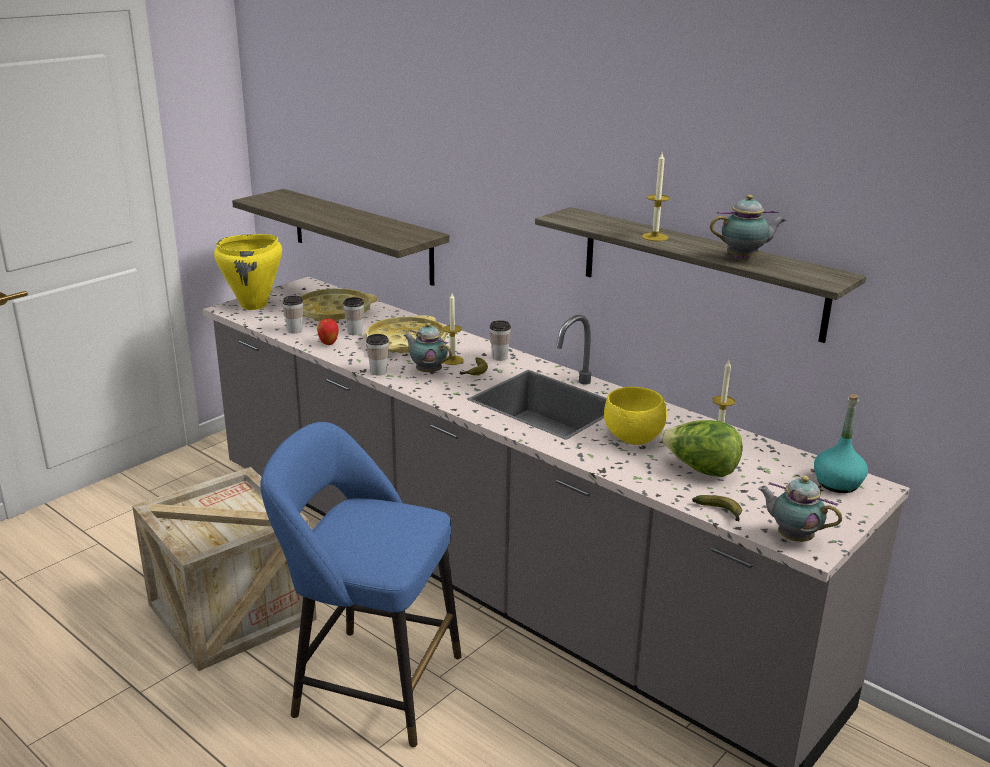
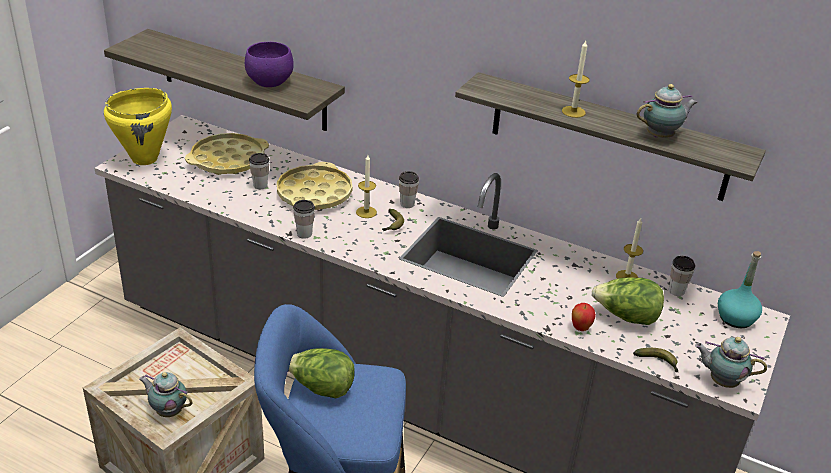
camera: 15 degrees left, 10 degrees up
(295, 330) = (201, 188): cup -> cup (676, 291)
(328, 343) = (241, 202): apple -> apple (580, 328)
(351, 516) = (321, 388): none -> lettuce
(373, 228) = (268, 83): none -> purple bowl
(427, 371) = (349, 229): teapot -> teapot (168, 411)
(634, 439) = (559, 289): yellow bowl -> none

